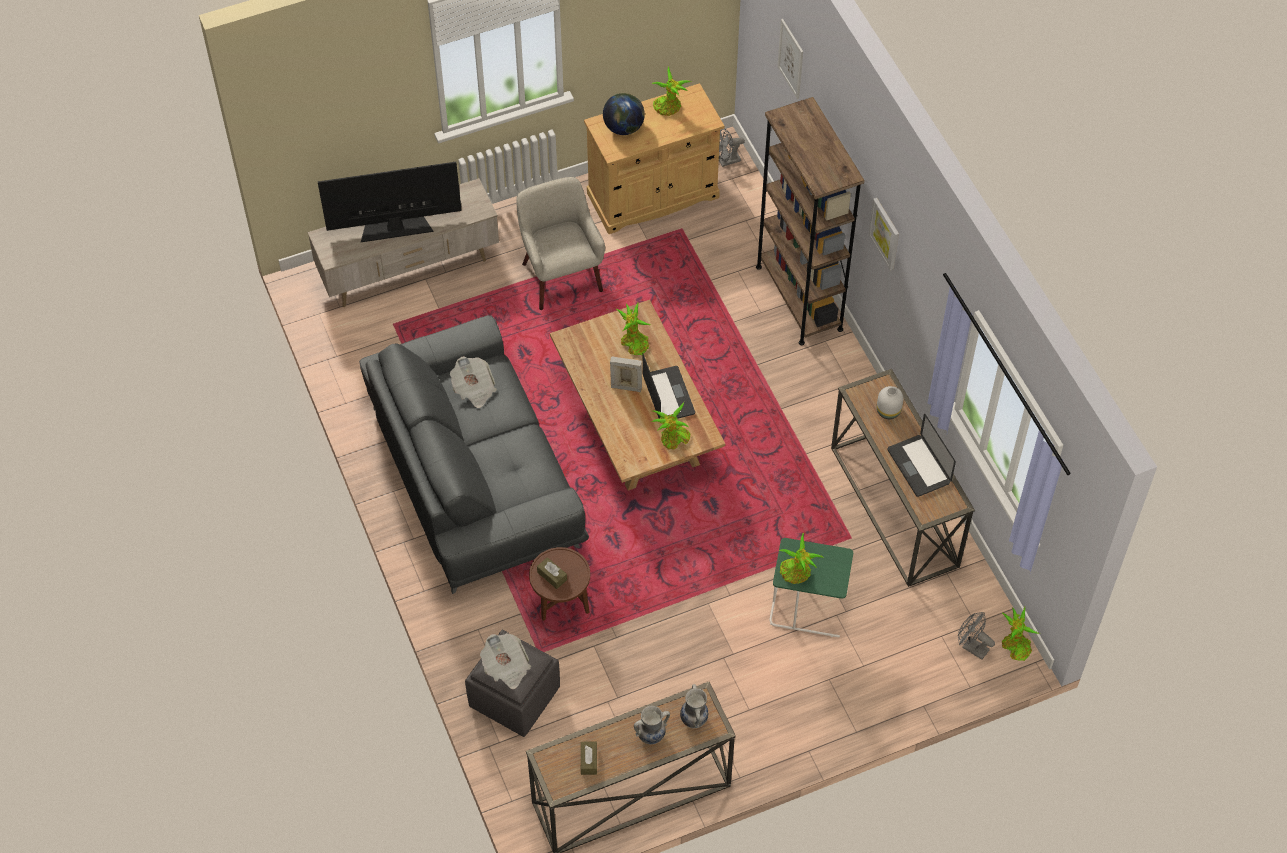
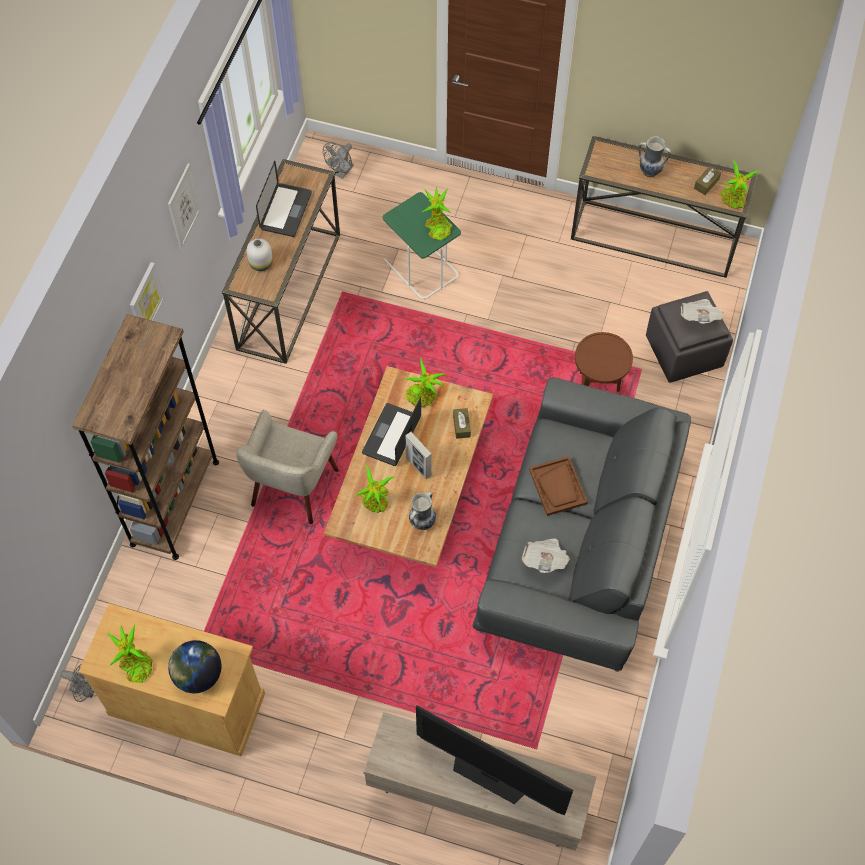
camera: 140 degrees left, 5 degrees up
(508, 445) = (558, 487): none -> brown tray
(552, 576) = (611, 359): brown tissue box -> brown tissue box (461, 426)
(561, 277) = (347, 680): beige armchair -> beige armchair (293, 488)
(694, 719) = (611, 161): vase -> vase (422, 522)
(791, 58) = (35, 496): picture -> picture (183, 206)
(971, 647) = (341, 172): grey fan -> grey fan turned 45 degrees clockwise
(1014, 646) = (314, 154): potted plant -> potted plant (733, 200)

